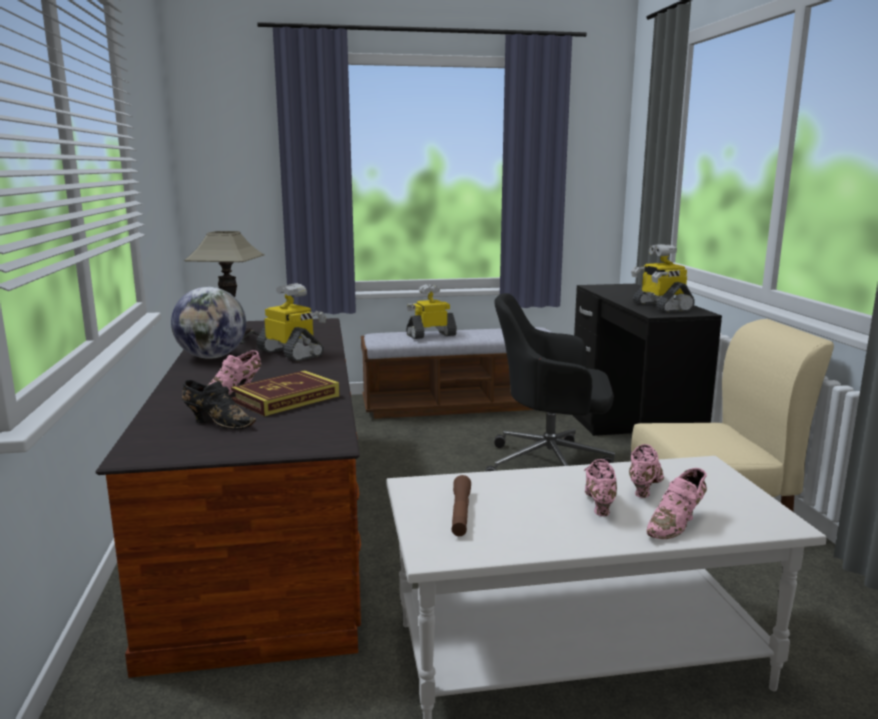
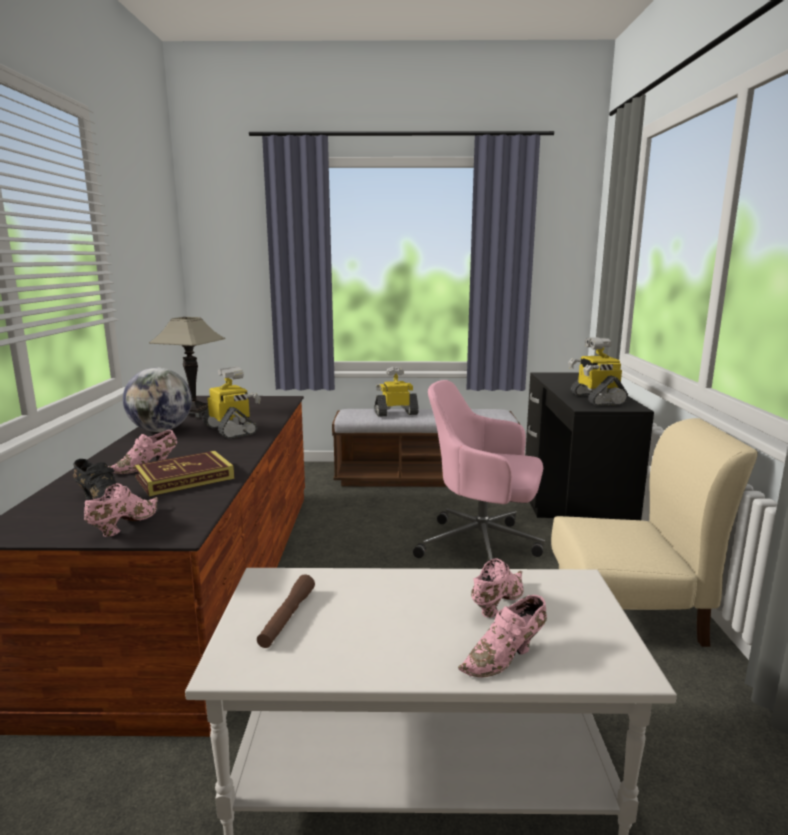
camera: 10 degrees right, 0 degrees up
(551, 466) = (482, 547): black office chair -> pink office chair
(599, 504) = (436, 621): pink shoe -> pink shoe (123, 526)

